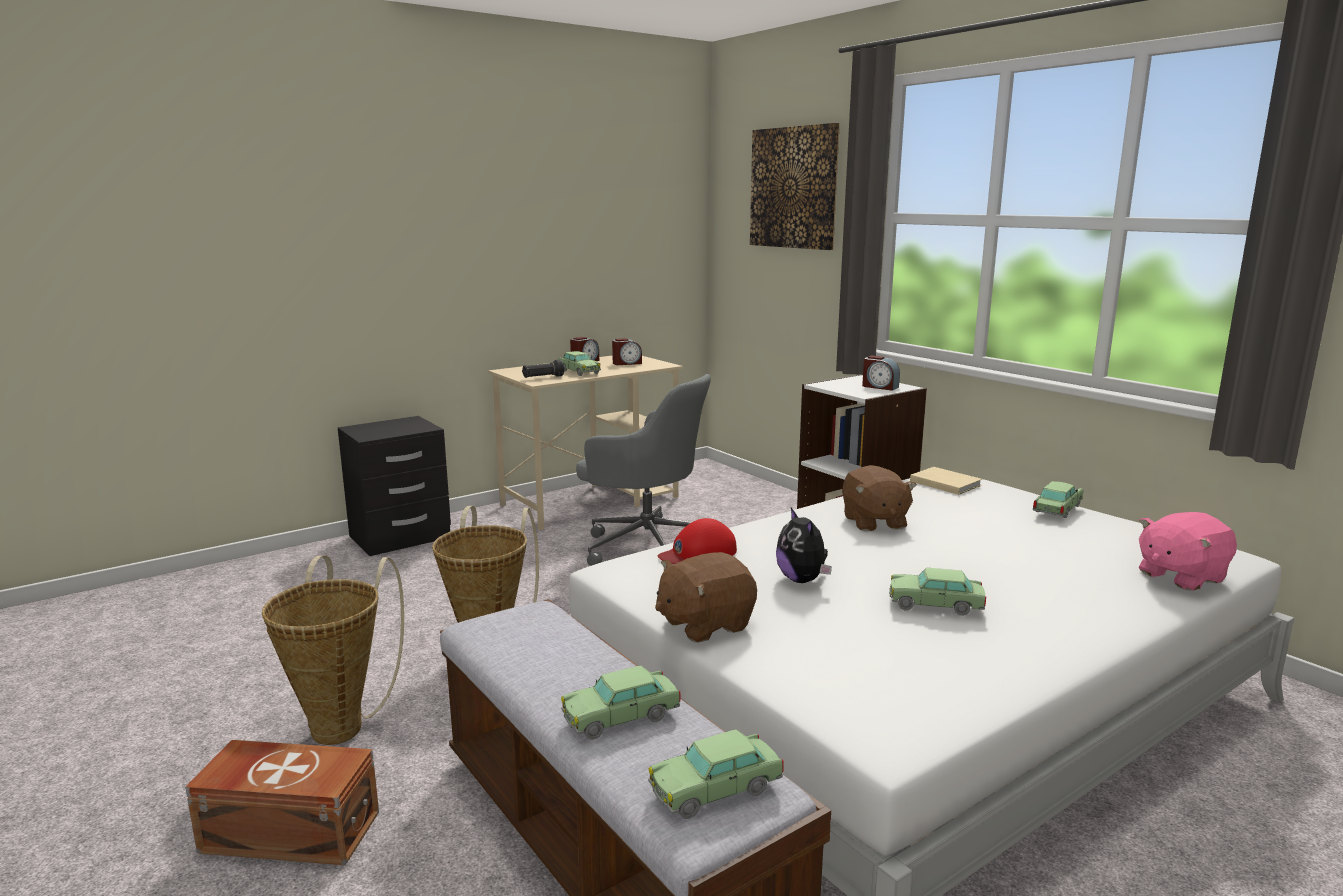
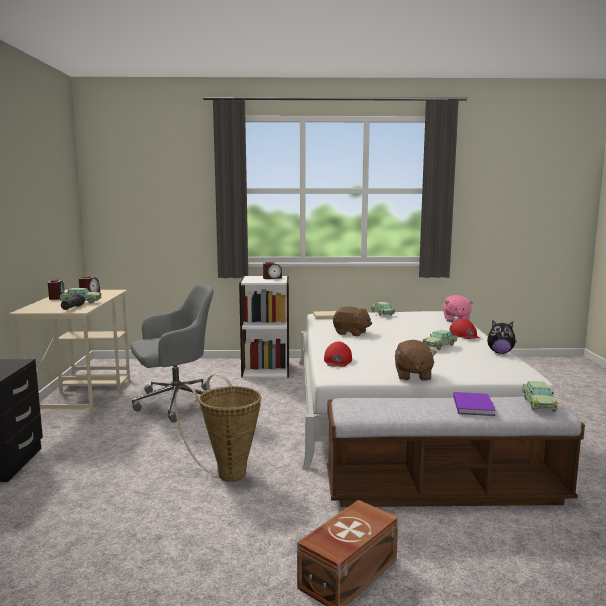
camera: 55 degrees left, 5 degrees down
(343, 724) = (248, 536): basket -> none
(621, 717) = (474, 405): toy car -> purple book
(794, 188) = (162, 174): picture -> none
(802, 580) = (392, 354): plush toy -> plush toy (500, 352)
(1080, 610) = (464, 334): none -> red cap

